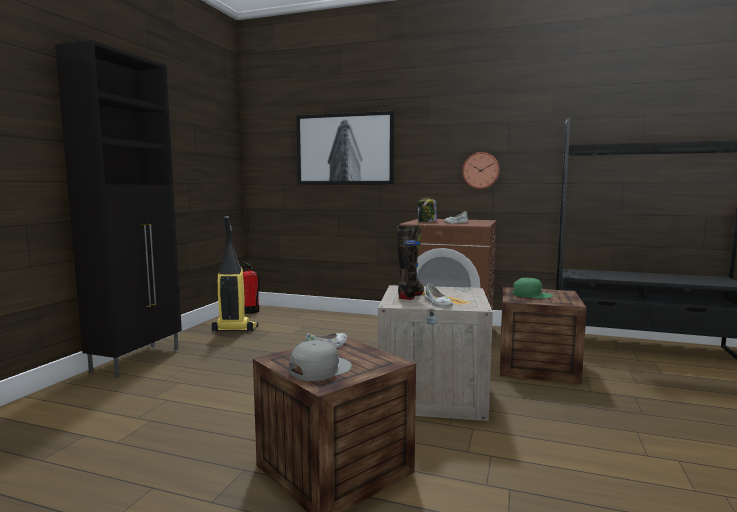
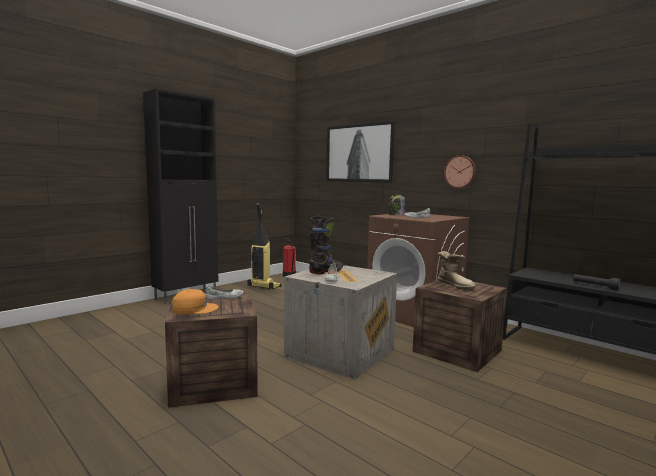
camera: 25 degrees right, 0 degrees up
(319, 369) = (194, 308): grey cap -> orange cap
(531, 294) = (455, 285): green cap -> boot
(647, 280) = (595, 286): none -> black flashlight

